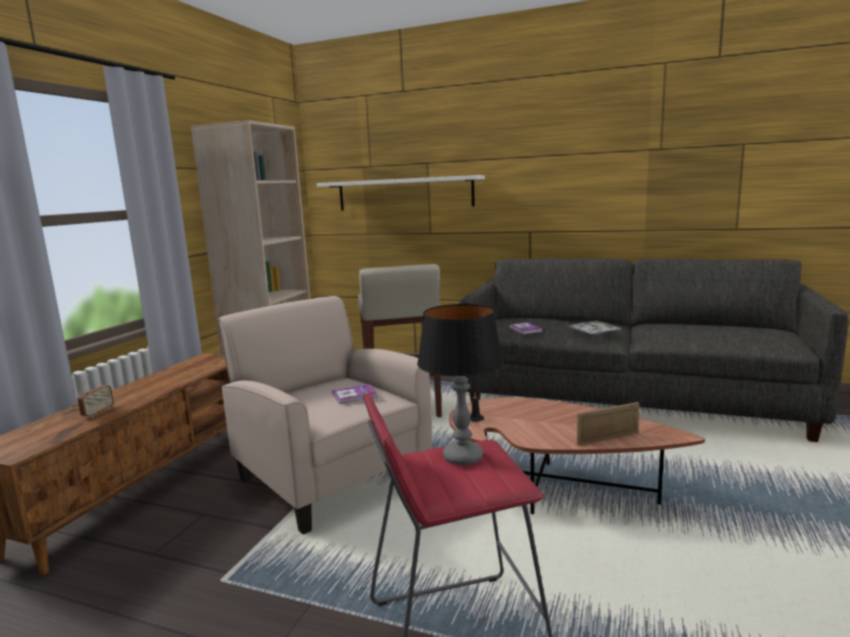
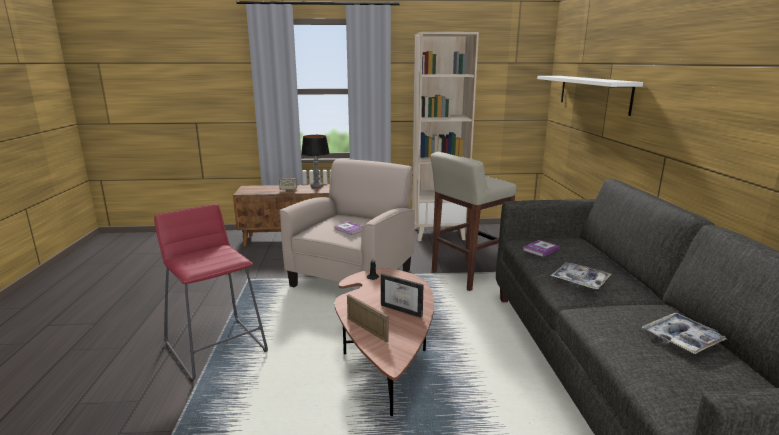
camera: 65 degrees right, 5 degrees up
(463, 457) = (220, 256): table lamp -> table lamp (317, 186)
(567, 415) = (404, 309): none -> picture frame
(699, 328) = (683, 339): none -> tray

